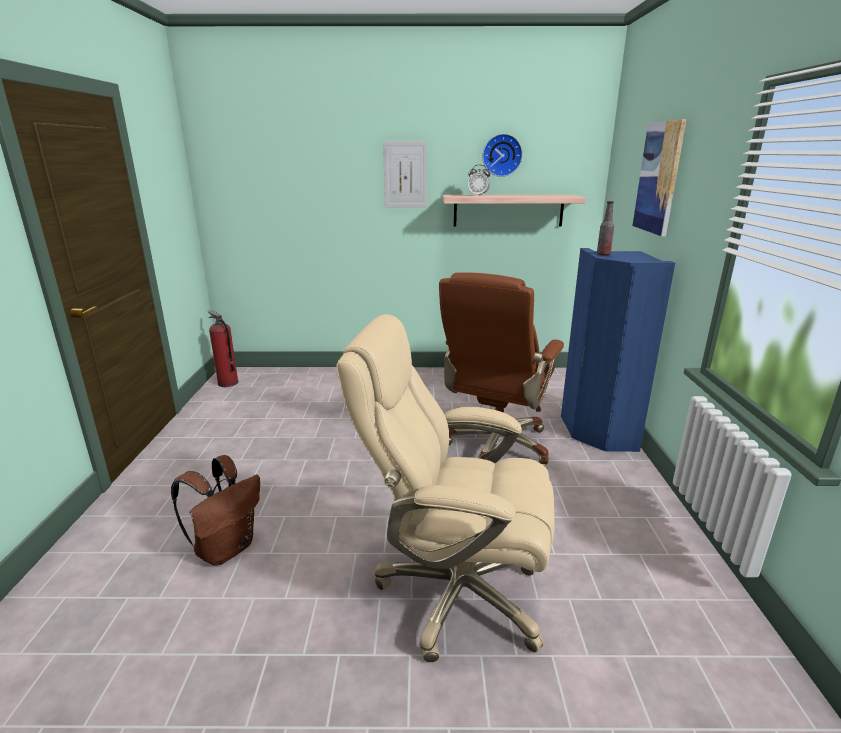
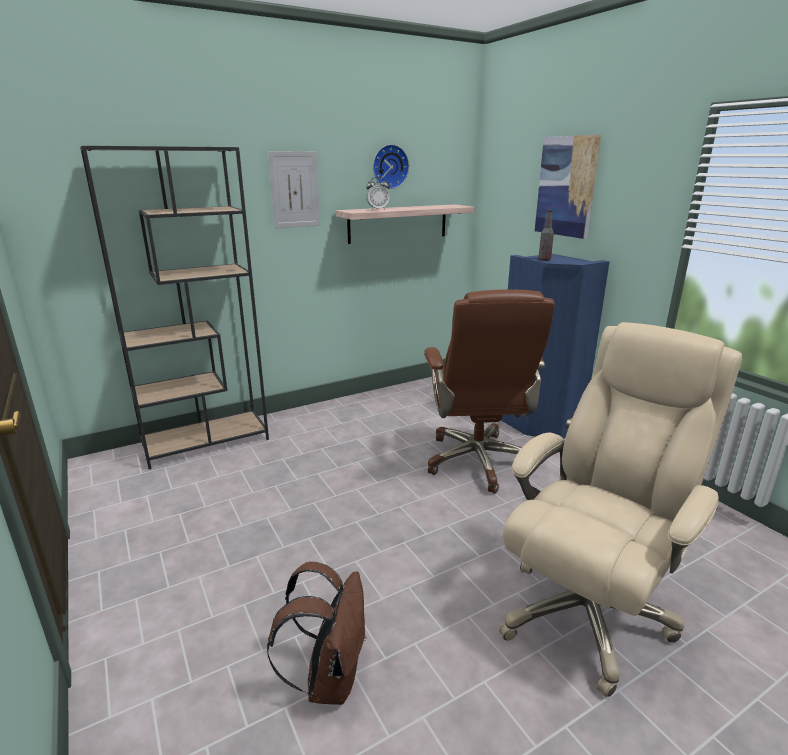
camera: 30 degrees left, 0 degrees up
(227, 383) = (102, 477): fire extinguisher -> none
(309, 376) = (206, 441): none -> bookcase
(454, 593) = (589, 613): beige office chair -> beige office chair turned 150 degrees clockwise

